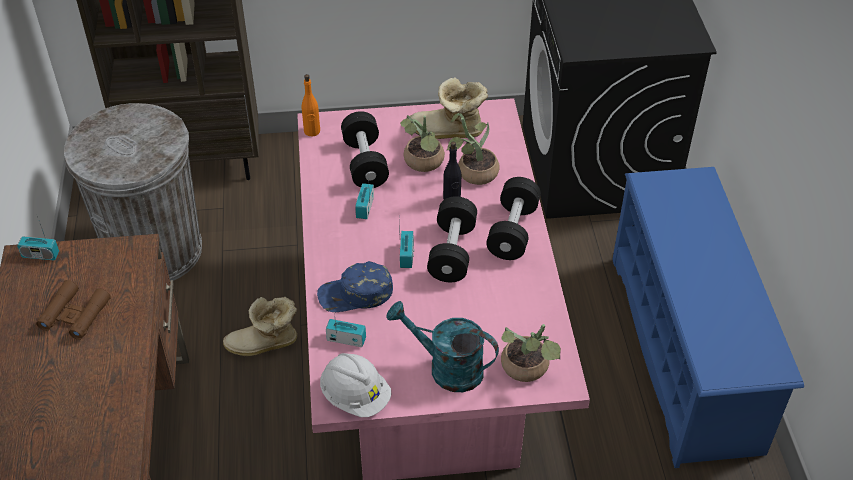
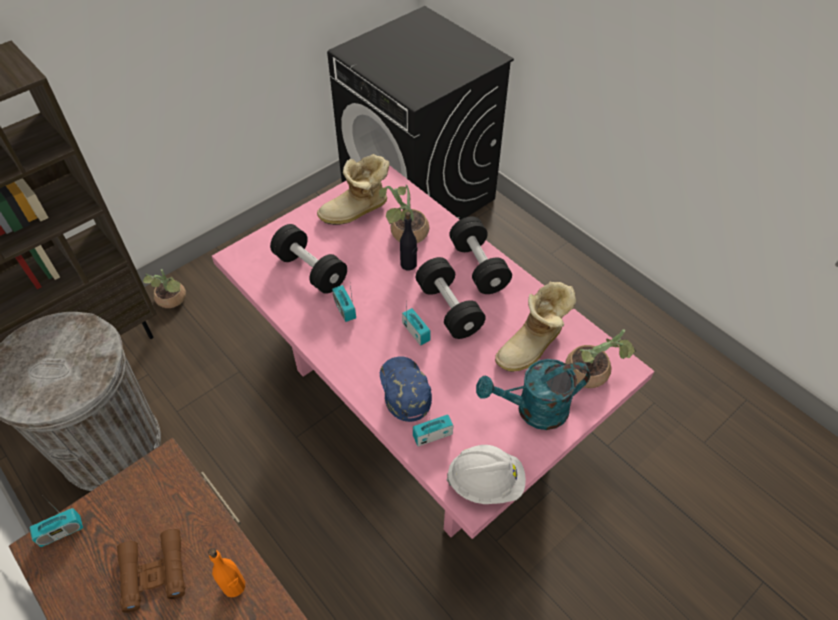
camera: 35 degrees left, 5 degrees up
(264, 345) = (279, 472): boot -> boot (533, 347)
(312, 131) = (239, 265): orange bottle -> orange bottle (234, 586)
(355, 294) = (404, 390): blue cap -> blue cap turned 120 degrees clockwise
(423, 164) = (360, 247): potted plant -> potted plant (172, 301)
(685, 352) = (583, 298): blue shoe rack -> none

